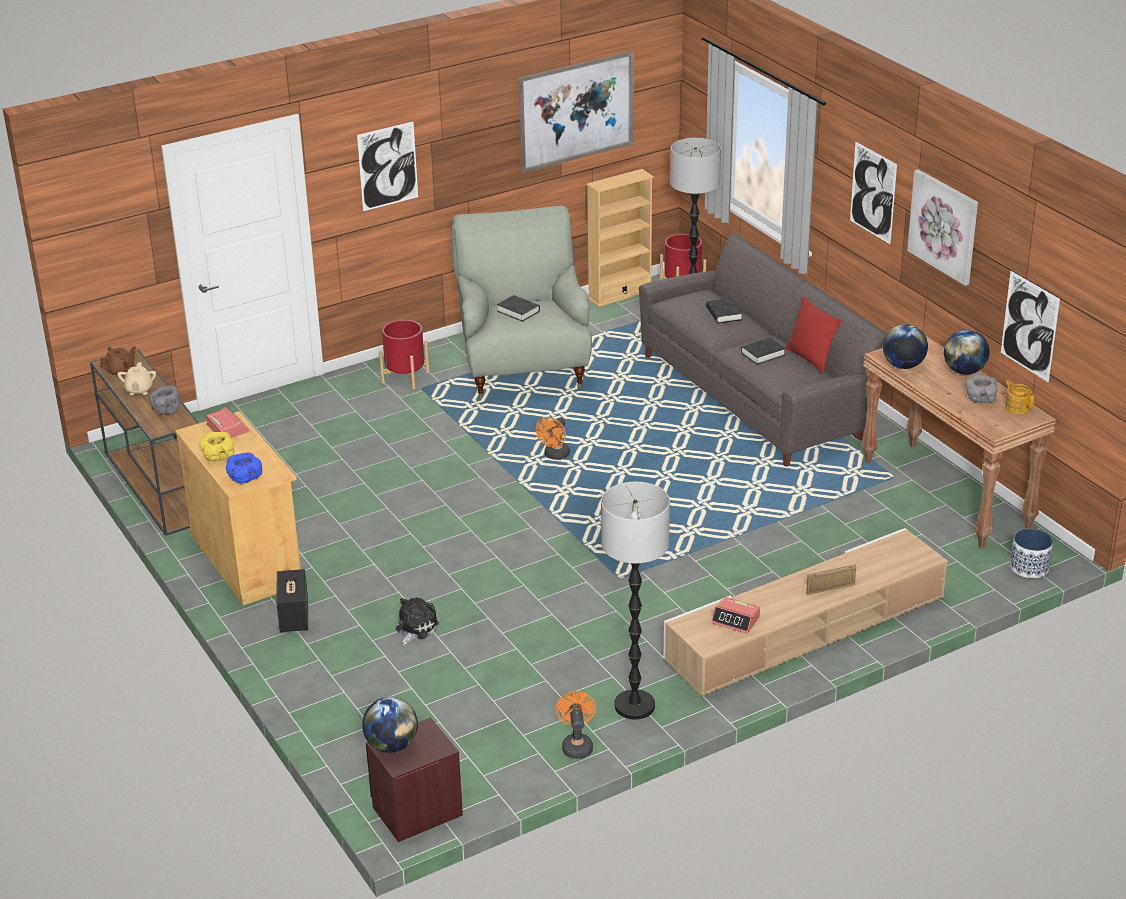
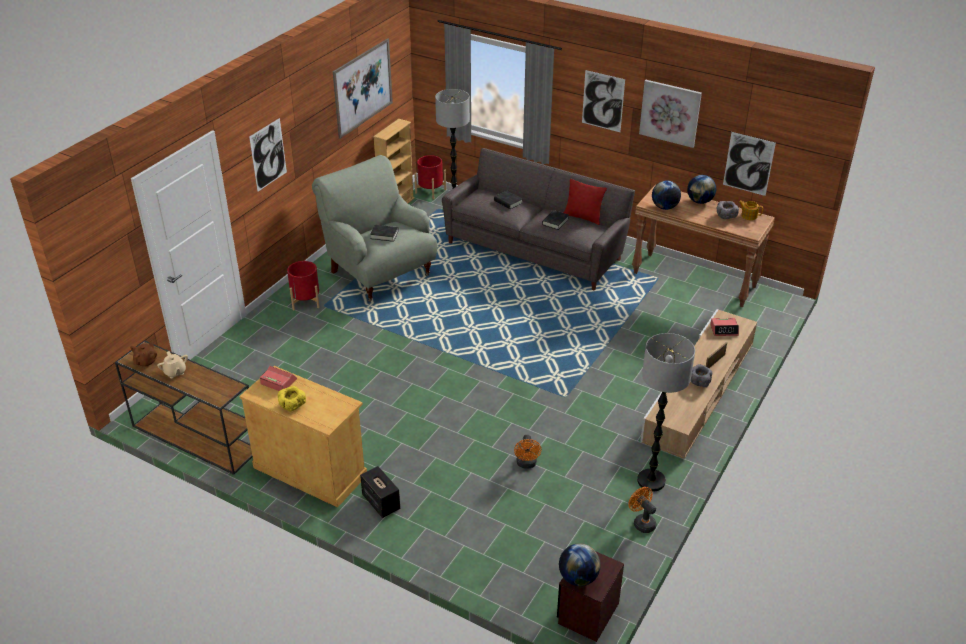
camera: 30 degrees left, 5 degrees up
(166, 410) = (210, 382): grey bowl -> grey bowl (699, 383)
(245, 479) = (328, 417): blue bowl -> none
(415, 628) = (469, 479): plush toy -> none
(555, 456) = (452, 326): orange fan -> orange fan (526, 464)
(736, 620) = (683, 402): alarm clock -> alarm clock (724, 330)
(1029, 568) = (776, 311): planter -> none

